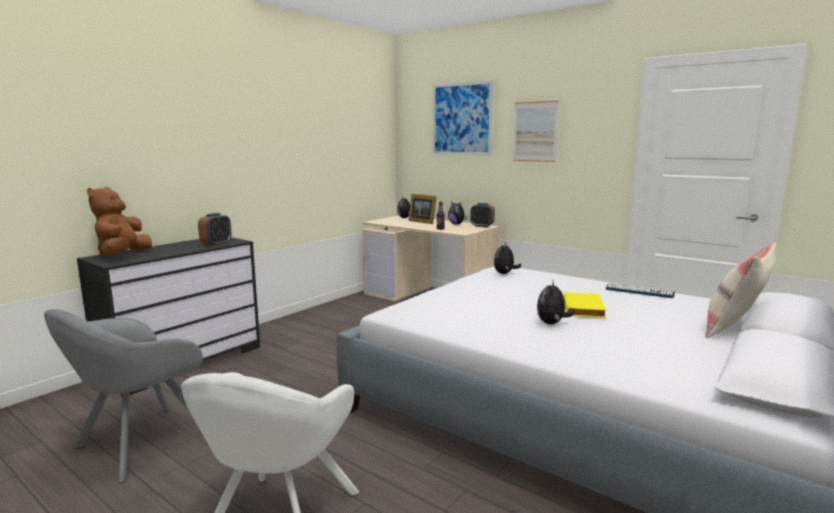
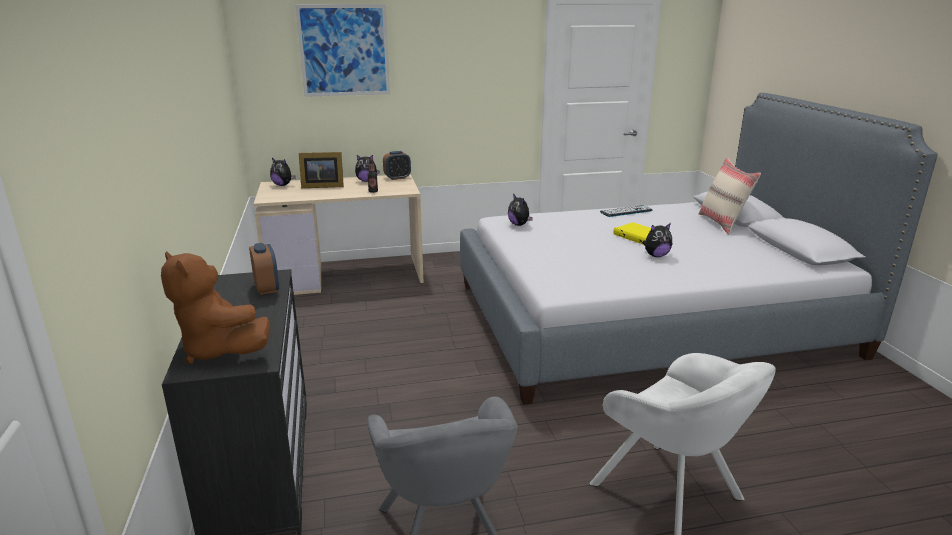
camera: 50 degrees left, 10 degrees up
(535, 131) = (442, 65): picture -> none
(552, 323) = (656, 256): plush toy -> plush toy turned 75 degrees counterclockwise

